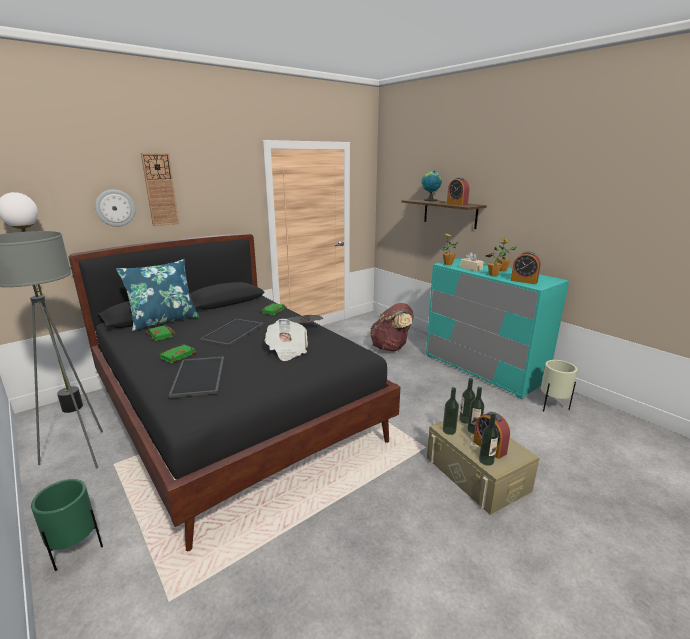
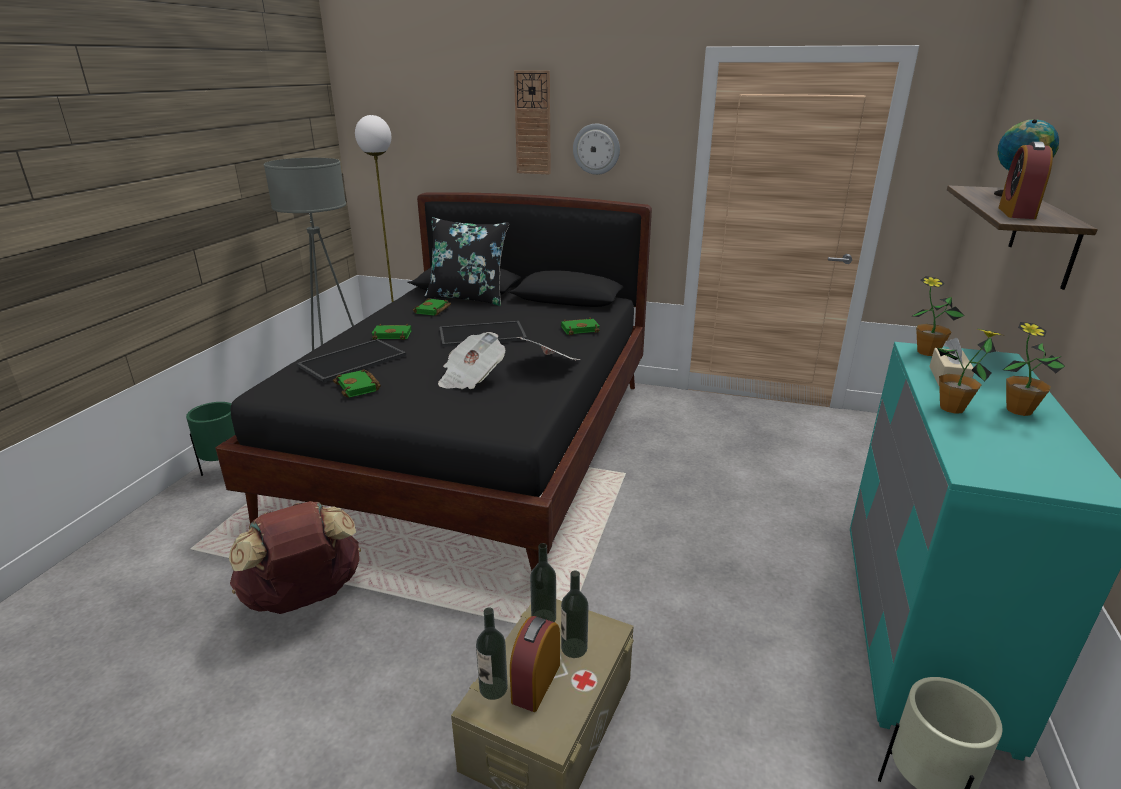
camera: 55 degrees right, 5 degrees up
(115, 208) = (478, 143): wall clock -> wall clock (596, 149)
(164, 321) = (468, 297): blue pillow -> black pillow
(245, 383) = (359, 387): none -> green book
(391, 347) = (814, 486): brown backpack -> brown backpack (305, 598)
(465, 420) = (596, 628): bottle -> none
(524, 281) = (982, 450): alarm clock -> none

